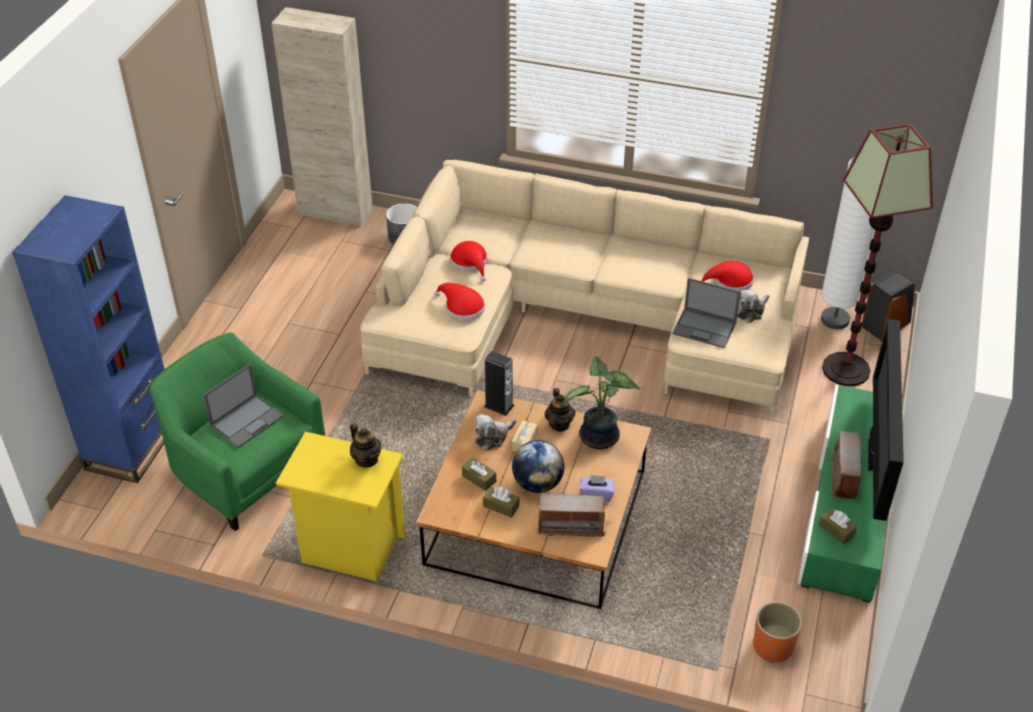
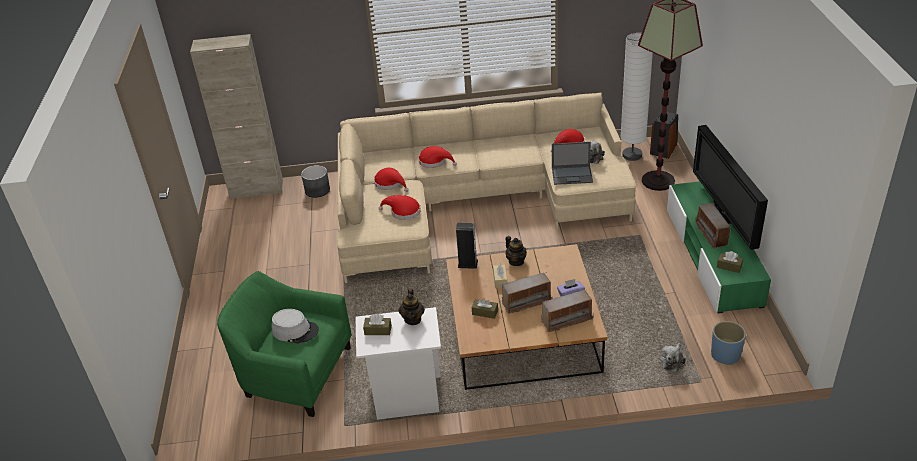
camera: 20 degrees left, 5 degrees down
(132, 446) = (196, 388): blue bookcase -> none
(247, 420) = (295, 330): laptop -> grey hat
(349, 549) = (406, 398): yellow nightstand -> white nightstand
(366, 459) = (413, 319): teapot -> teapot turned 60 degrees clockwise
(493, 437) = (477, 284): plush toy -> plush toy (672, 361)
(501, 506) = (512, 324): brown tissue box -> brown tissue box (378, 330)
(537, 483) = (526, 302): globe -> radio
(543, 250) = (434, 161): none -> red hat
(599, 439) = (548, 262): potted plant -> none
(773, 647) = (725, 355): orange planter -> blue planter

